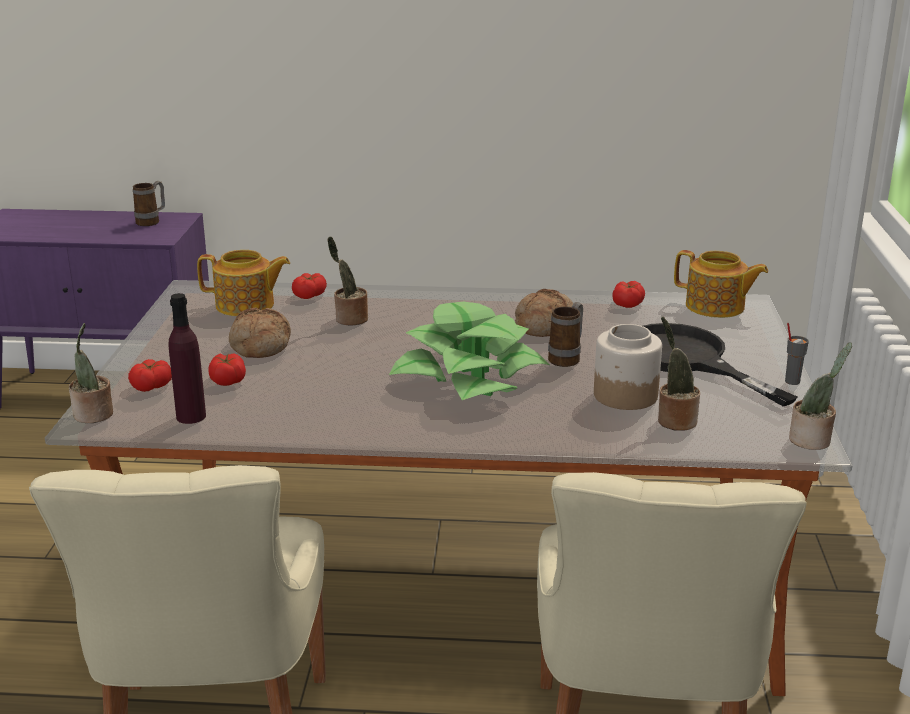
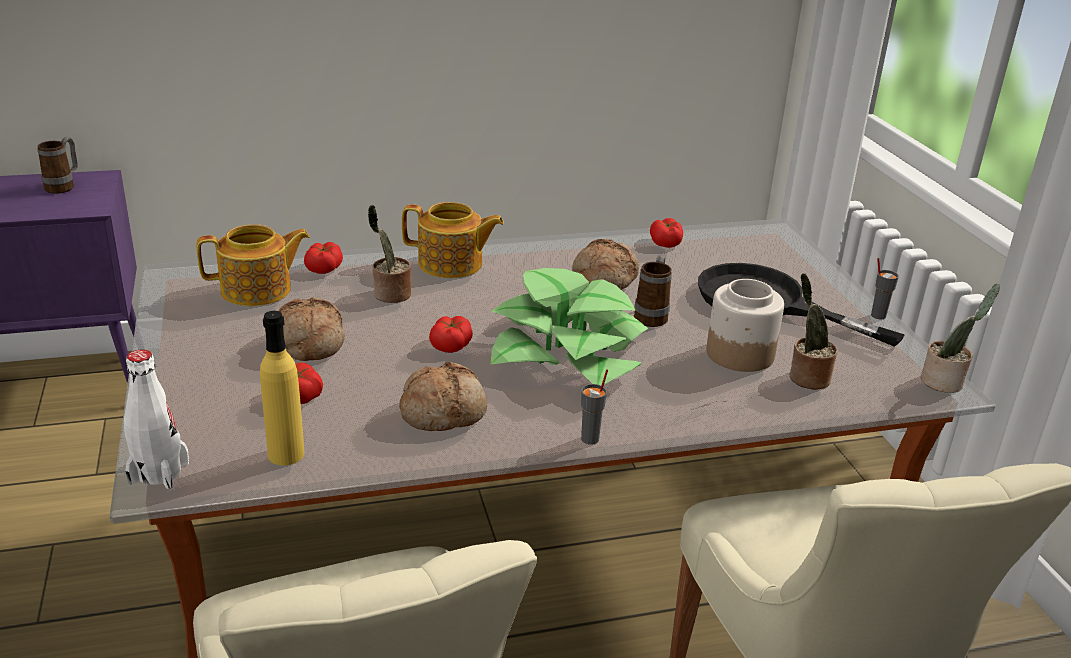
camera: 20 degrees left, 5 degrees up
(93, 415) = (159, 472): potted plant -> white bottle
(152, 386) = (209, 417): tomato -> tomato (451, 345)
(191, 416) = (286, 454): purple bottle -> yellow bottle
(332, 404) = (443, 411): none -> bread
(439, 439) = (590, 439): none -> grey cup
(716, 307) = (750, 238): teapot -> teapot (451, 264)

